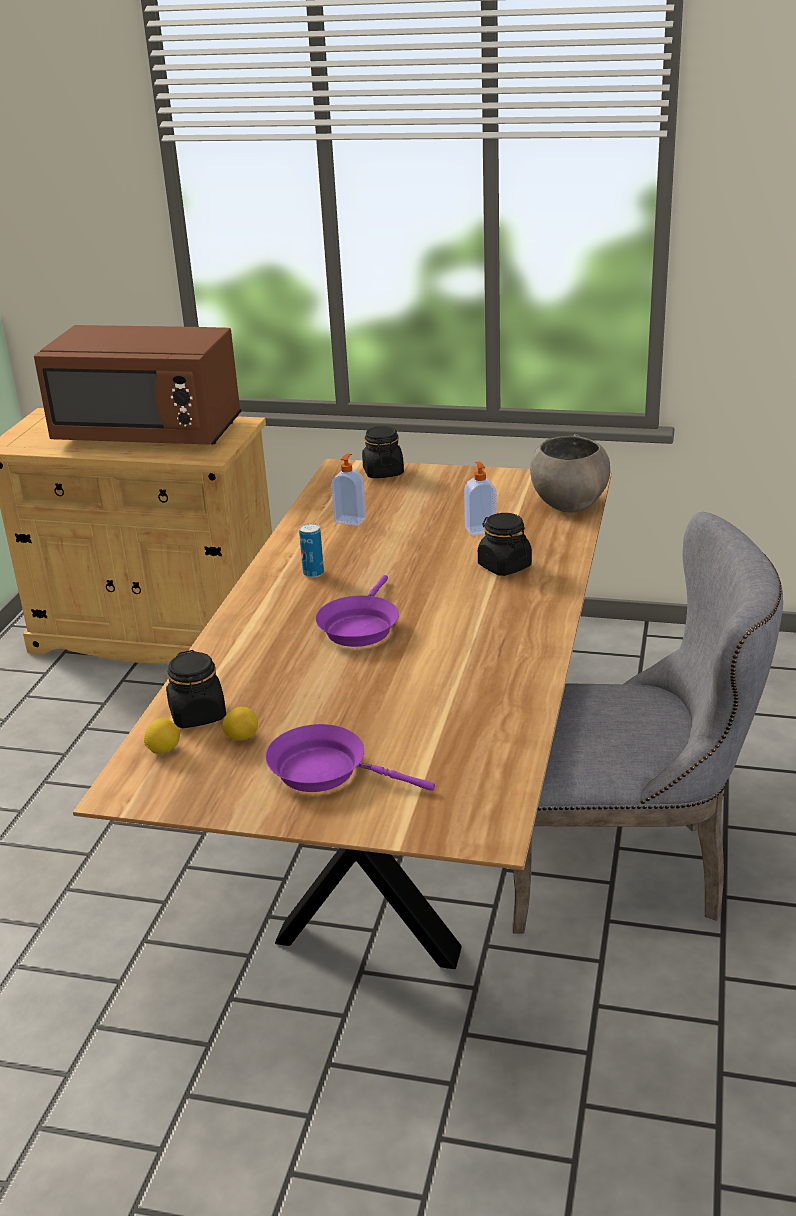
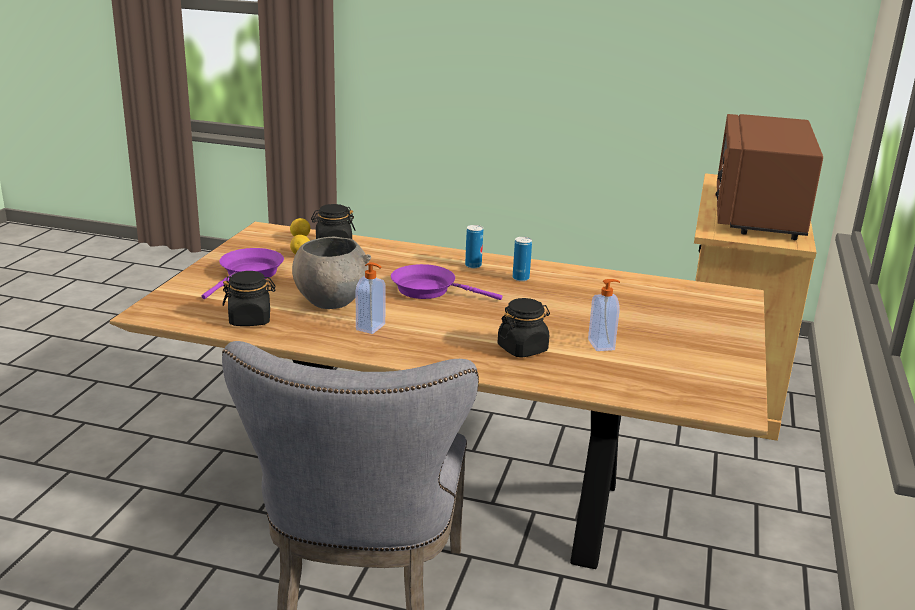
camera: 90 degrees right, 5 degrees down
(274, 604) = (473, 265): none -> can
(350, 520) = (621, 294): soap dispenser -> soap dispenser (371, 327)
(383, 472) = (734, 311): black jar -> black jar (250, 319)
(568, 504) = (667, 394): grey bowl -> grey bowl (331, 301)

